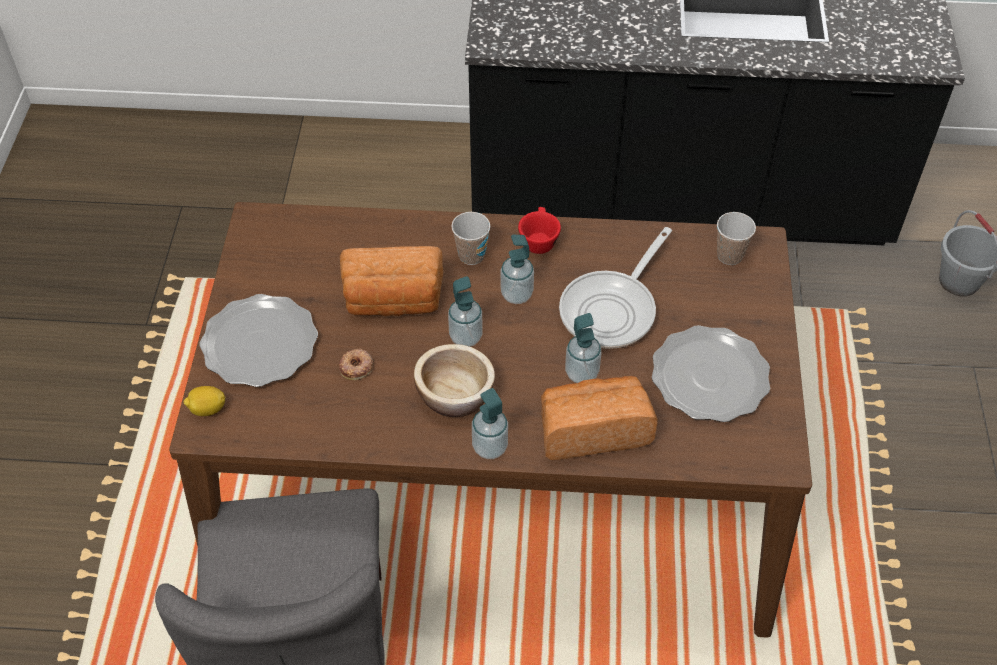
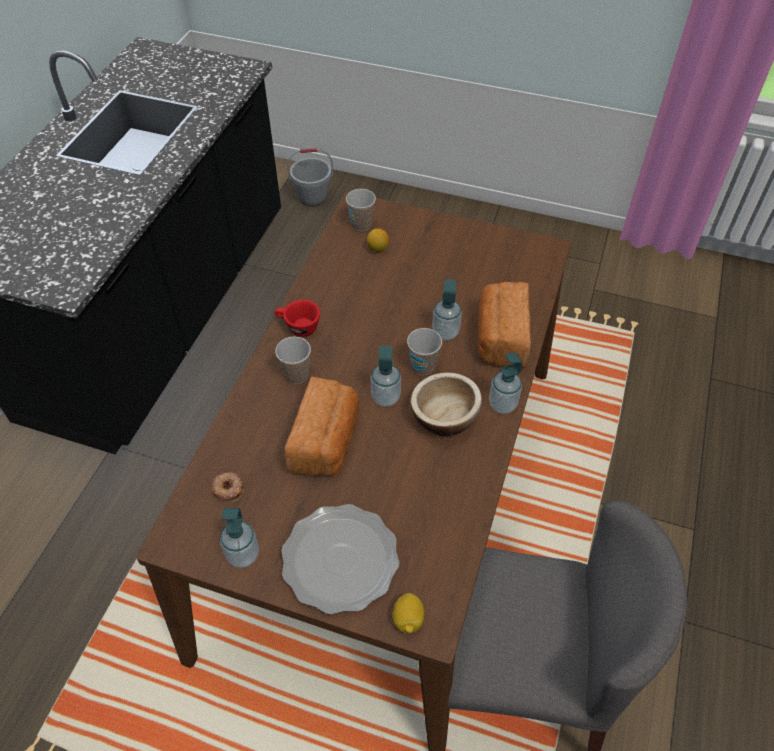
camera: 75 degrees left, 0 degrees up
(356, 367) = (393, 483): donut -> donut (228, 488)
(516, 294) = (352, 354): soap dispenser -> soap dispenser (243, 555)
(521, 361) = (423, 366): none -> cup
(612, 309) = (389, 300): frying pan -> none
(694, 280) = (378, 248): none -> lemon
(709, 378) = (470, 264): plate -> none

